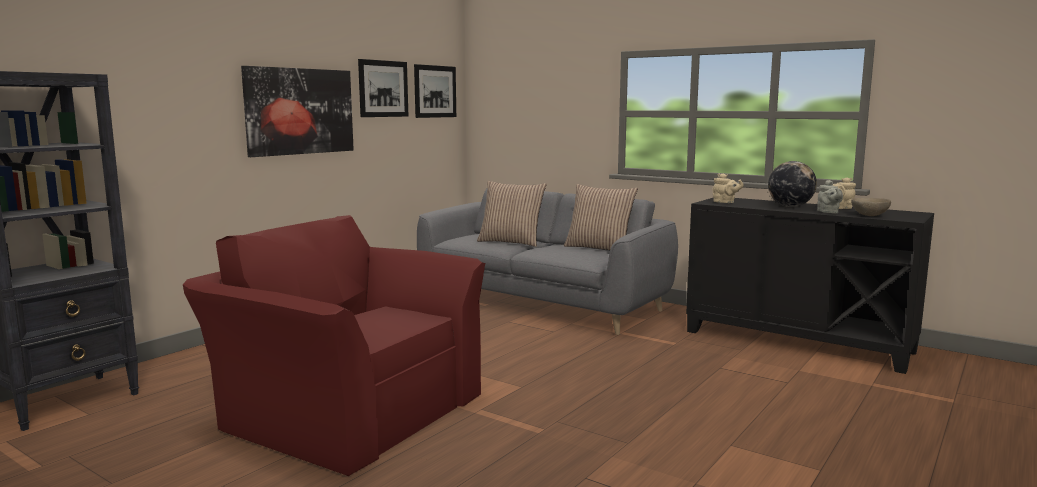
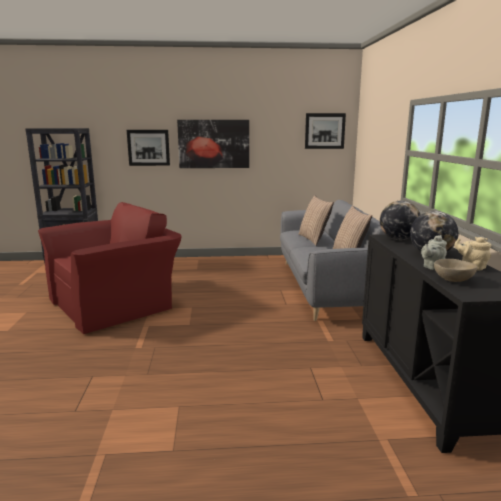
camera: 50 degrees right, 5 degrees up
(346, 409) = (116, 302): red armchair -> red armchair turned 60 degrees clockwise
(383, 88) = (277, 130): picture -> picture (148, 147)
(725, 202) = (398, 239): beige teapot -> globe

